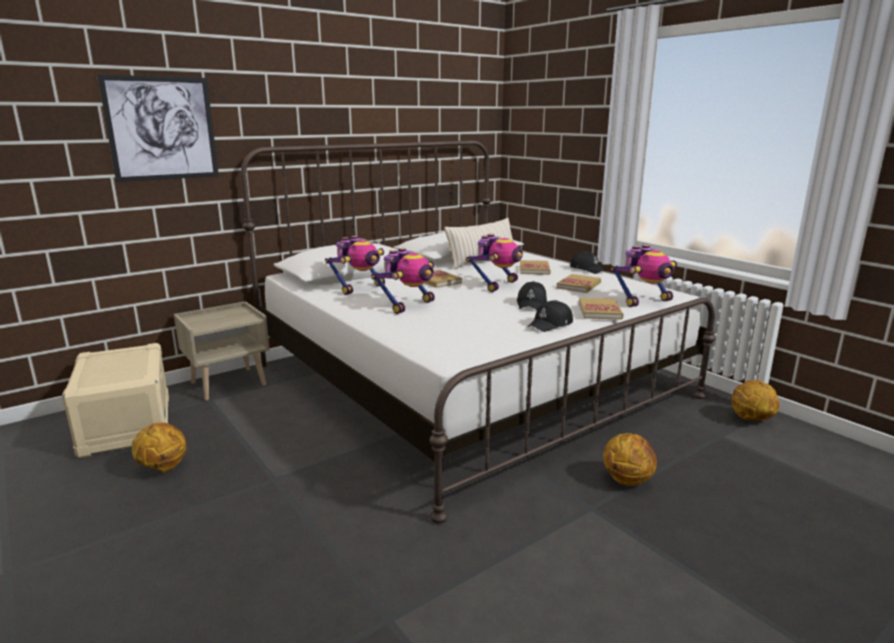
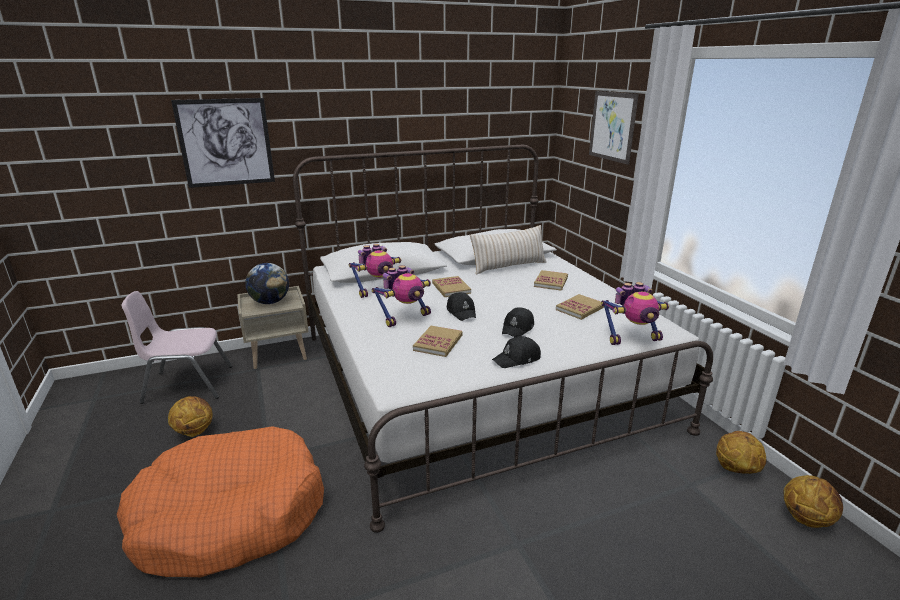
camera: 15 degrees right, 5 degrees up
(126, 425) = (188, 384): beige storage box -> pink chair
(219, 318) = (270, 302): none -> globe
(258, 538) = (230, 515): none -> orange dog bed
(497, 285) = (501, 300): toy robot -> none
(571, 114) = (612, 126): none -> picture
(587, 269) = (603, 286): black cap -> black cap (461, 312)
(599, 311) = (575, 347): book -> book (438, 343)
(627, 480) = (569, 519): basketball -> basketball (806, 518)

